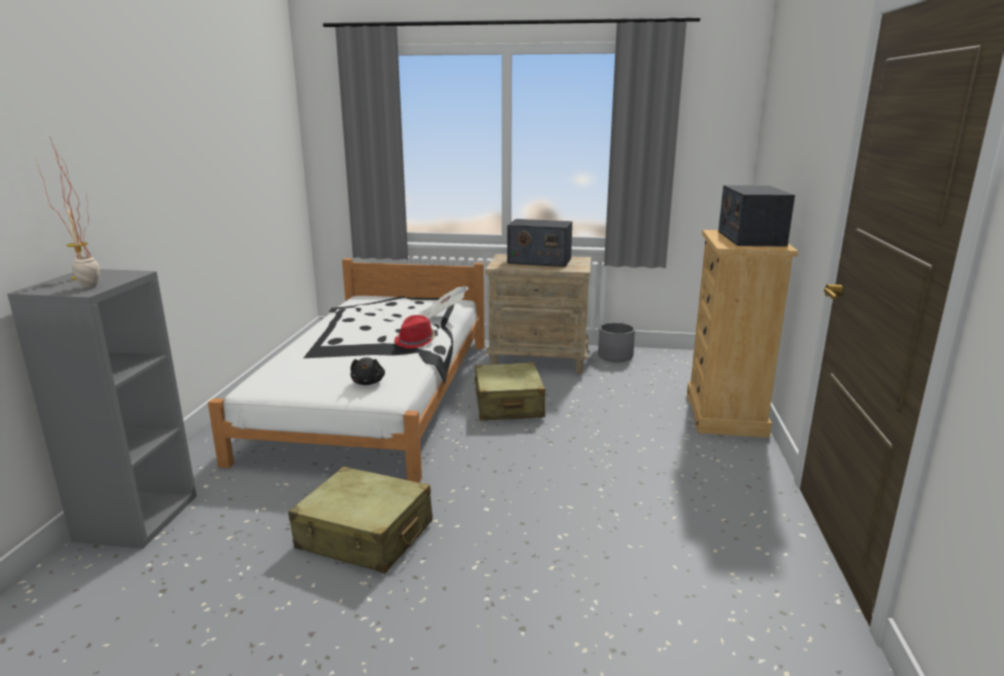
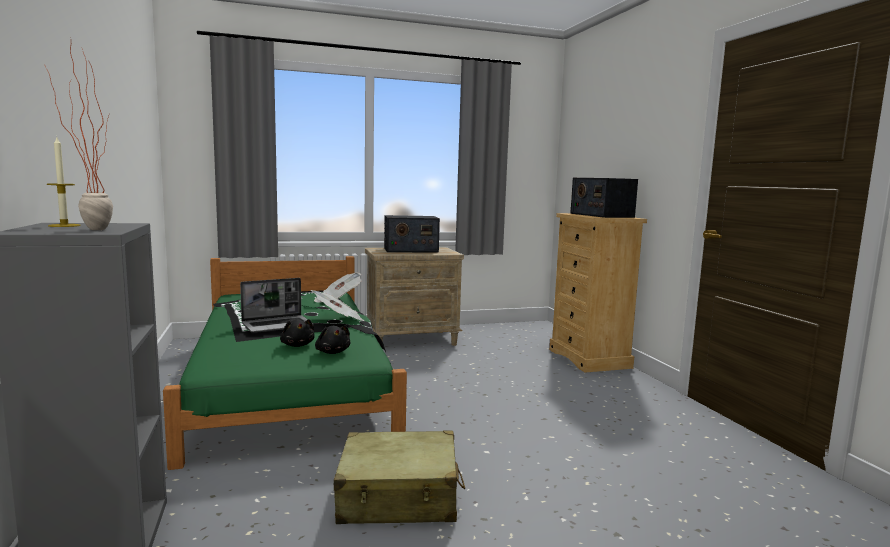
camera: 25 degrees left, 10 degrees down
(347, 369) = (297, 345): none -> black plush toy
(355, 342) = (278, 325): none -> laptop
(377, 395) = (289, 382): white bed -> green bed
(416, 341) = (338, 319): red hat -> newspaper
(508, 405) = (420, 373): beige suitcase -> none
(615, 356) = (470, 331): grey planter -> none

